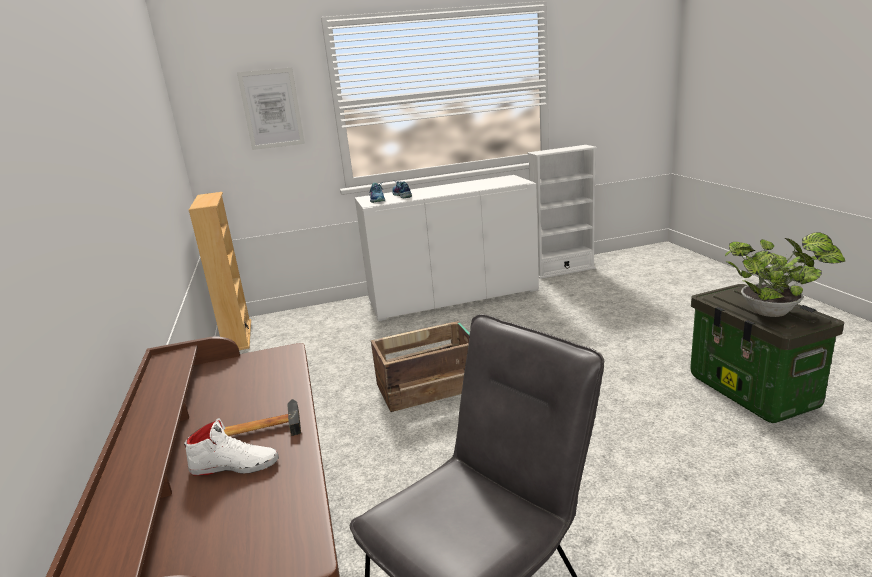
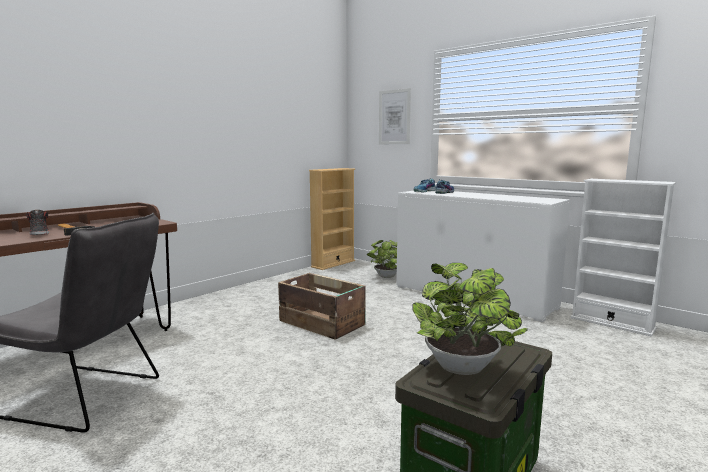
camera: 55 degrees right, 10 degrees down
(235, 465) = (39, 233): white shoe -> black shoe
(338, 319) = (385, 277): none -> potted plant

